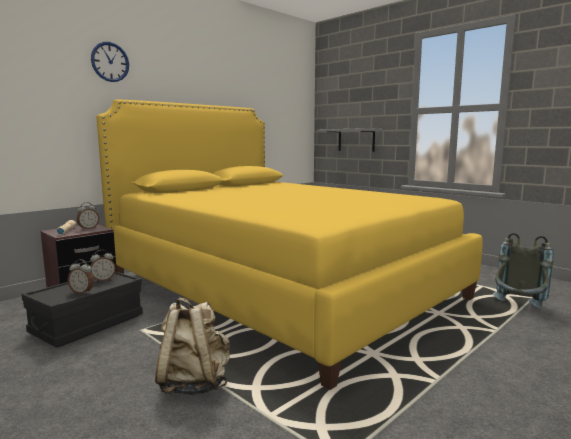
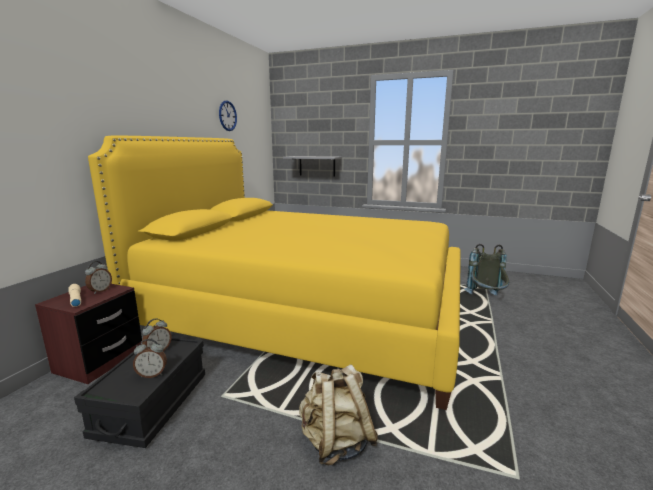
camera: 25 degrees left, 5 degrees up
(110, 62) = (92, 89): wall clock -> wall clock (227, 116)

